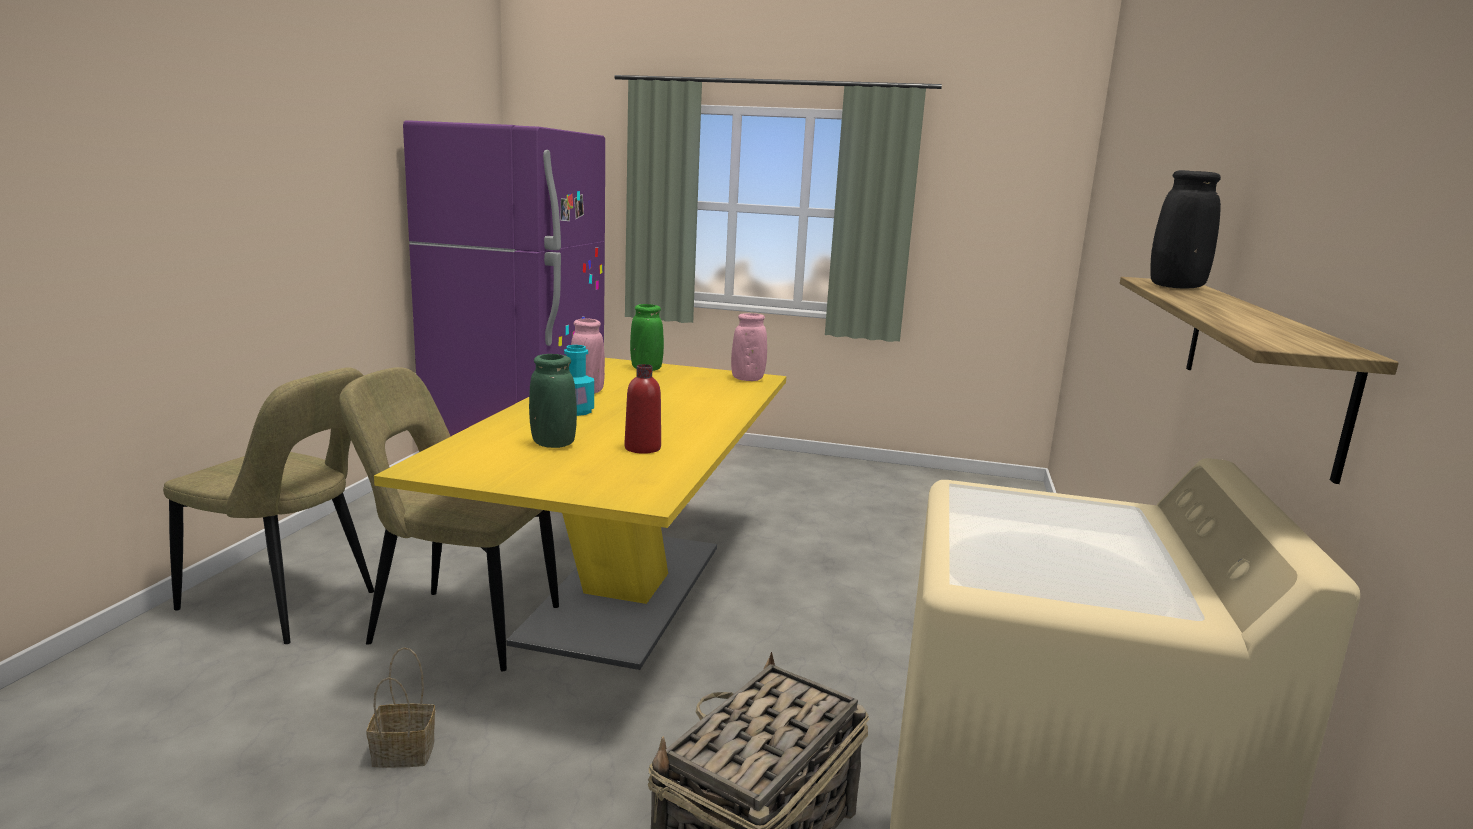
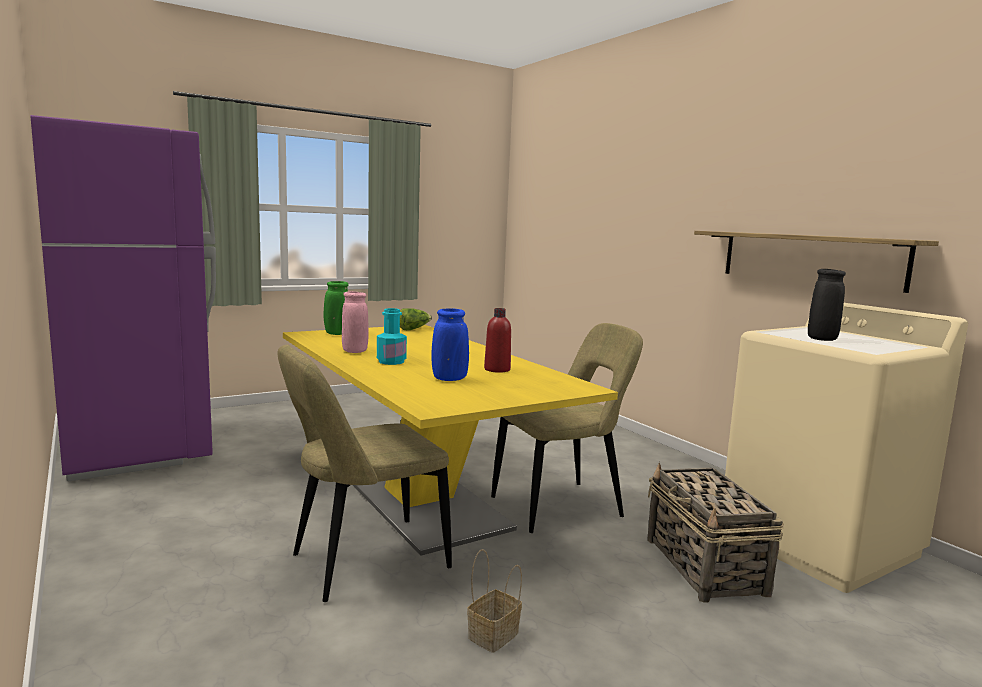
camera: 45 degrees left, 5 degrees down
(285, 604) = (181, 617): beige chair -> beige chair (562, 506)
(553, 444) = (449, 379): green vase -> blue vase
(747, 379) = (413, 329): pink vase -> lettuce
(1176, 287) = (739, 232): black vase -> black vase (822, 339)

